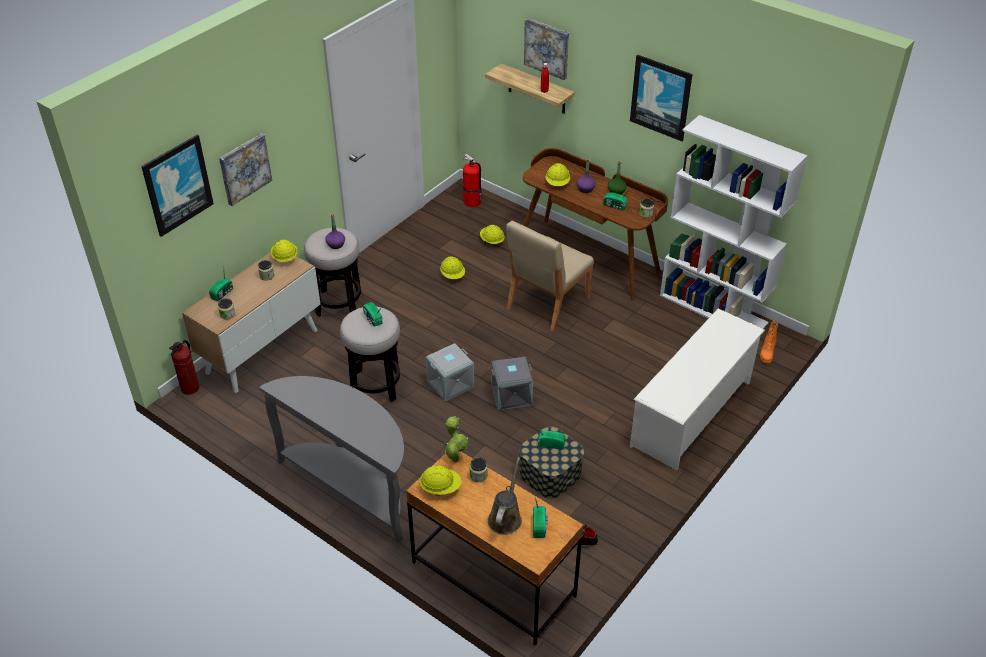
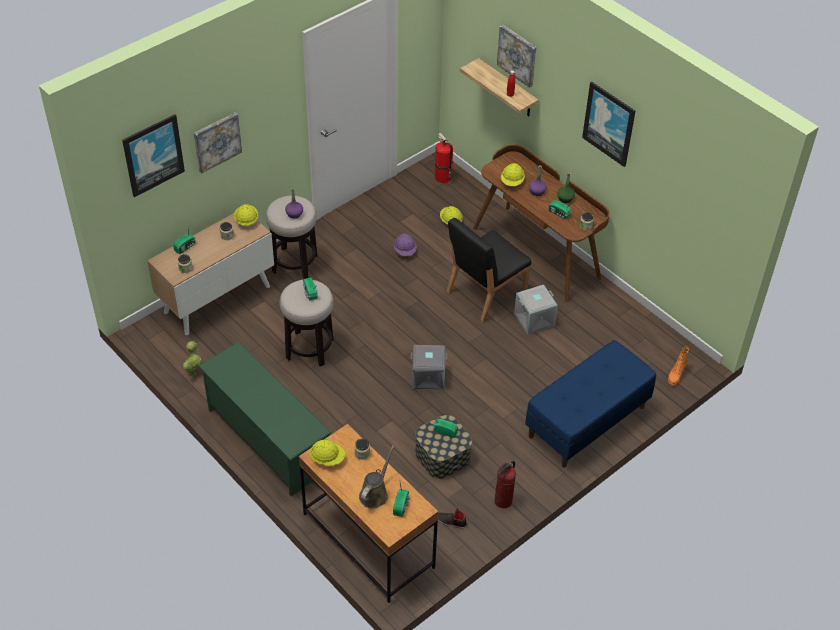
camera: 10 degrees right, 5 degrees up
(190, 388) = (148, 325): fire extinguisher -> fire extinguisher (503, 501)
(352, 488) = (267, 439): grey console table -> green shoe rack
(450, 384) = (376, 358): grey storage box -> grey storage box (534, 320)
(453, 275) = (405, 251): yellow hard hat -> purple hard hat
(455, 458) = (346, 434): potted plant -> potted plant (193, 372)
(547, 303) = (485, 293): beige chair -> black chair
(692, 413) = (587, 422): white shoe rack -> blue bench
(714, 309) = (640, 323): white bookcase -> none

